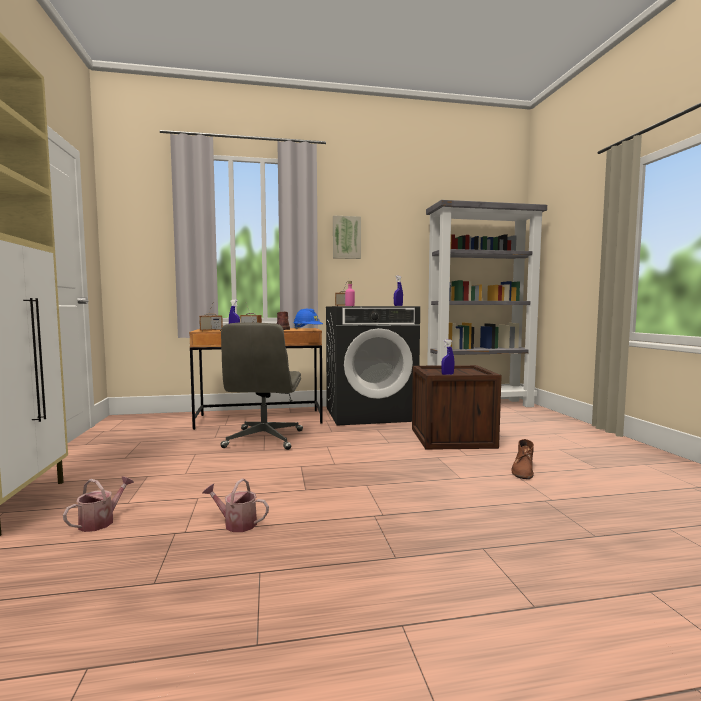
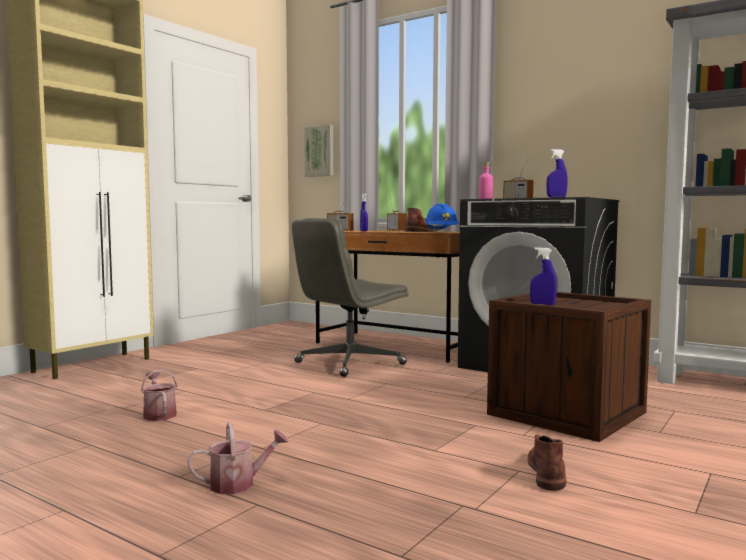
camera: 45 degrees right, 0 degrees up
(101, 521) = (106, 387): watering can -> watering can (239, 483)
(346, 237) = (543, 97): picture -> picture (320, 151)
(523, 470) = (546, 472): brown boot -> brown boot turned 120 degrees clockwise

